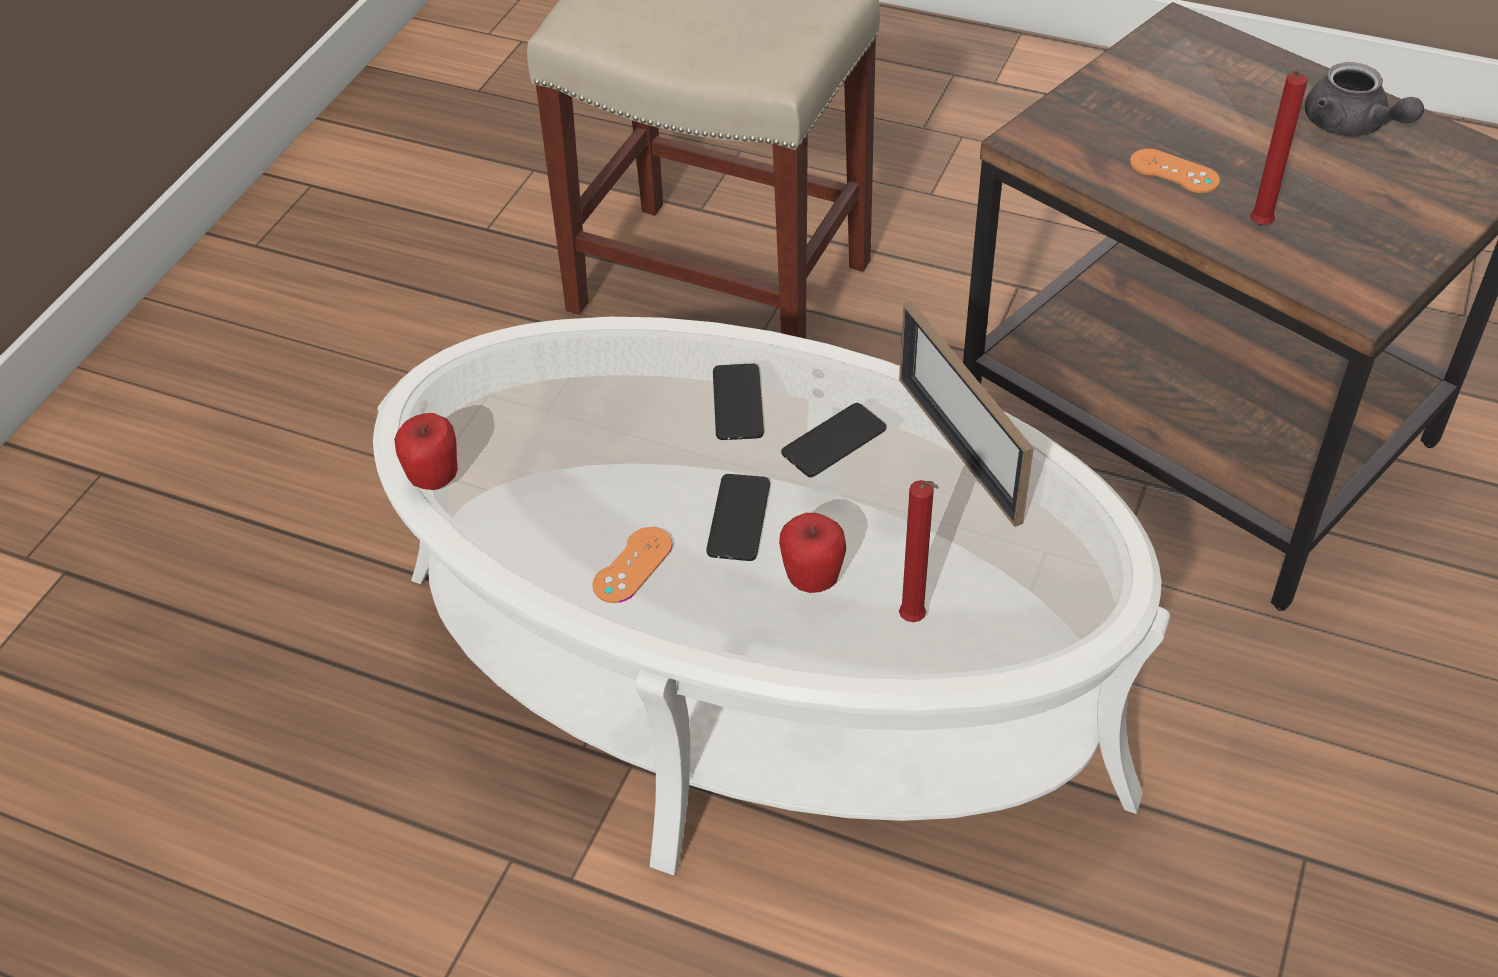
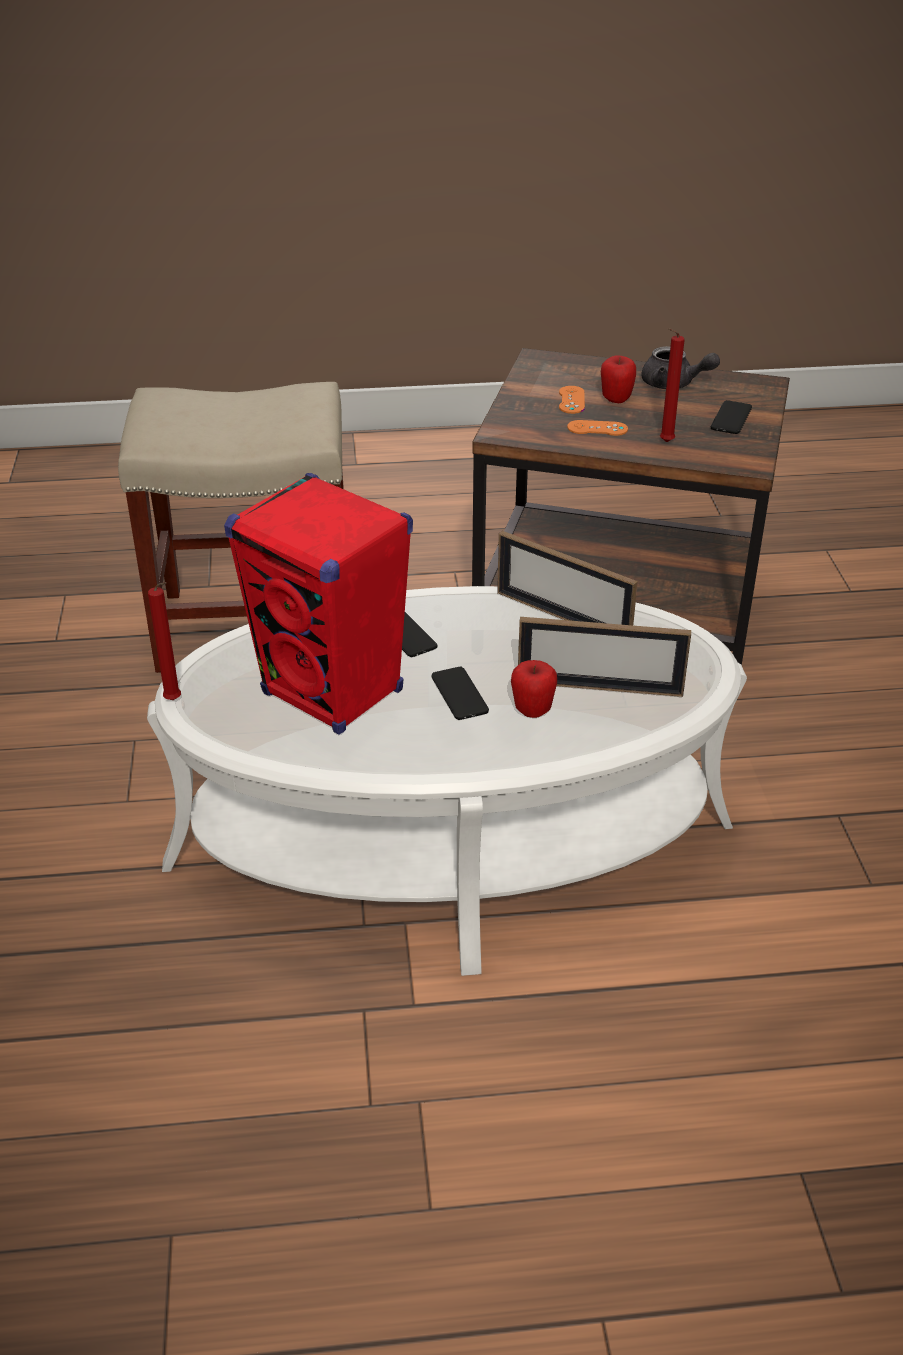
camera: 30 degrees left, 10 degrees down
(434, 478) = (235, 737): apple -> apple (616, 399)
(589, 458) = (333, 693): none -> red speaker
(632, 565) = (413, 740): orange game controller -> orange game controller (571, 400)
(834, 441) = (484, 636): phone -> phone (731, 418)
(914, 622) = (611, 711): red candle -> red candle (175, 701)
(926, 578) = (599, 687): none -> picture frame

